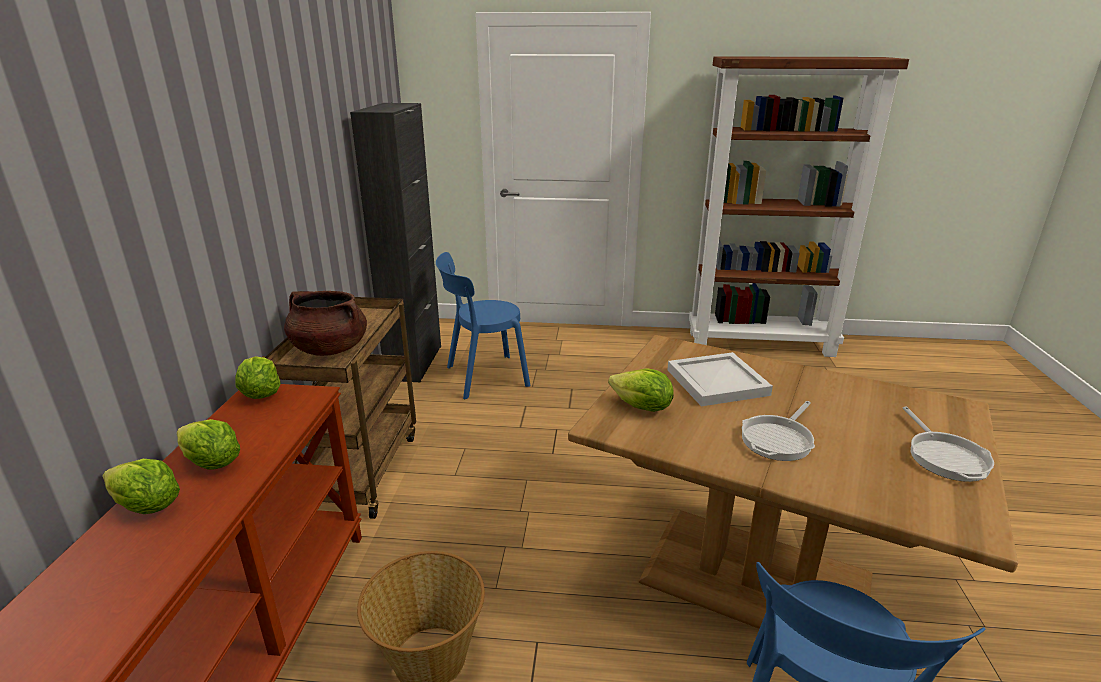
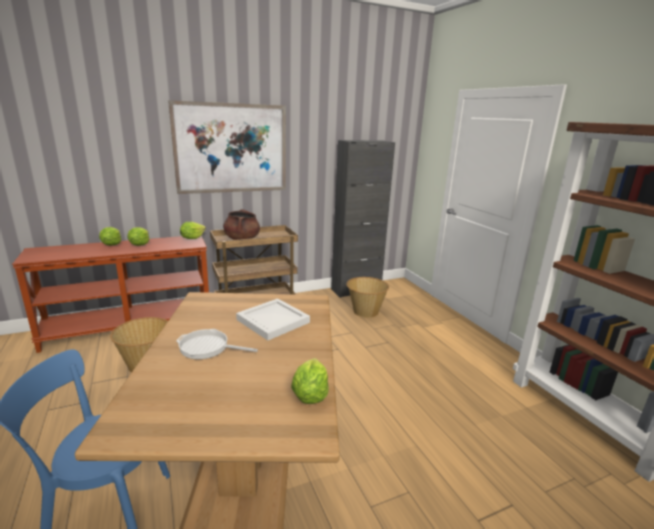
camera: 60 degrees right, 5 degrees down
(241, 166) = (232, 148): none -> picture
(483, 377) = (365, 311): blue chair -> basket
(642, 407) = (224, 304): lettuce -> lettuce (310, 395)
(945, 457) = (214, 420): frying pan -> none

